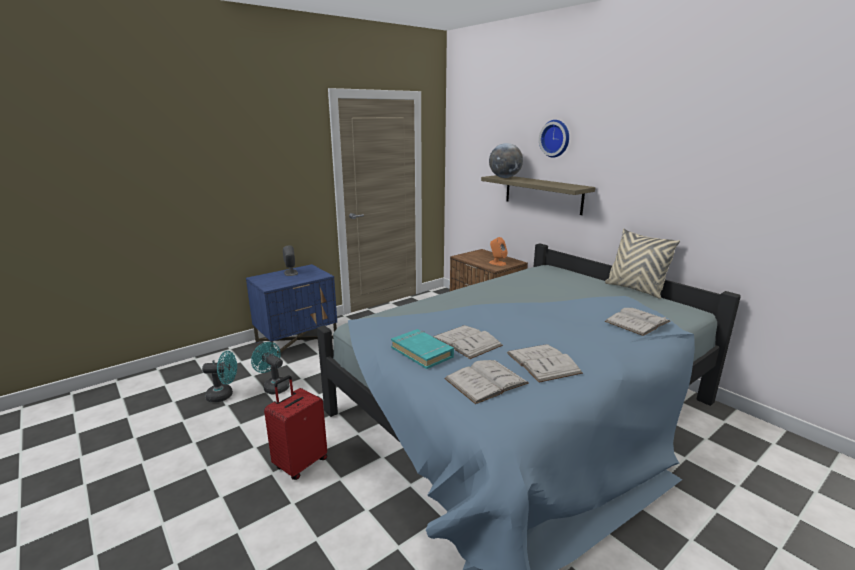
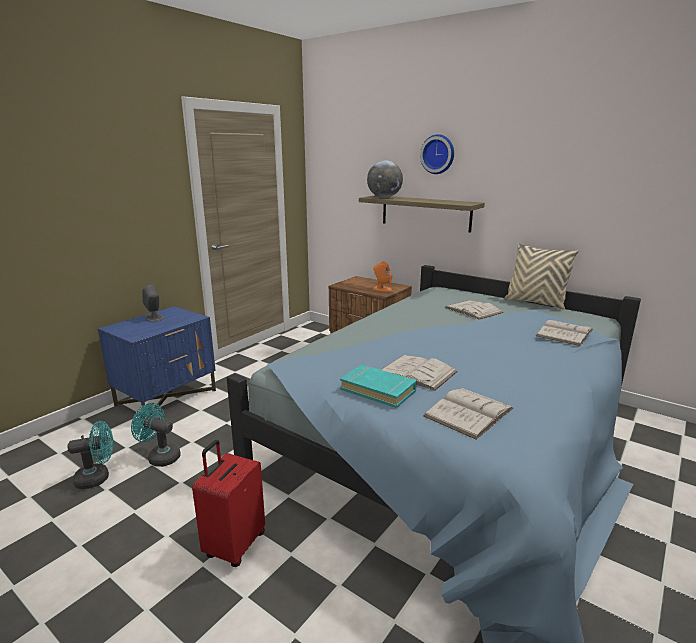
camera: 15 degrees left, 0 degrees up
(543, 362) = (510, 384): white book -> white book (473, 310)

